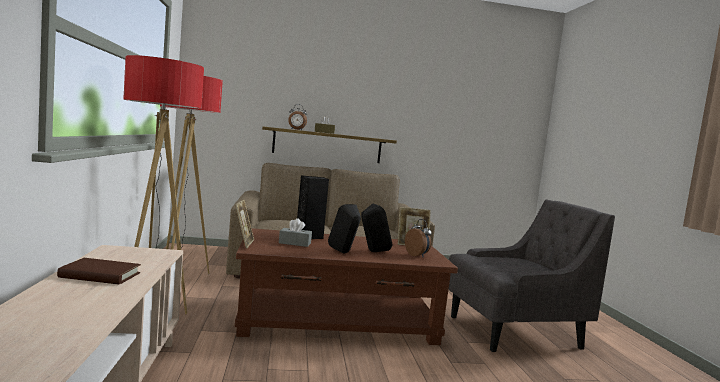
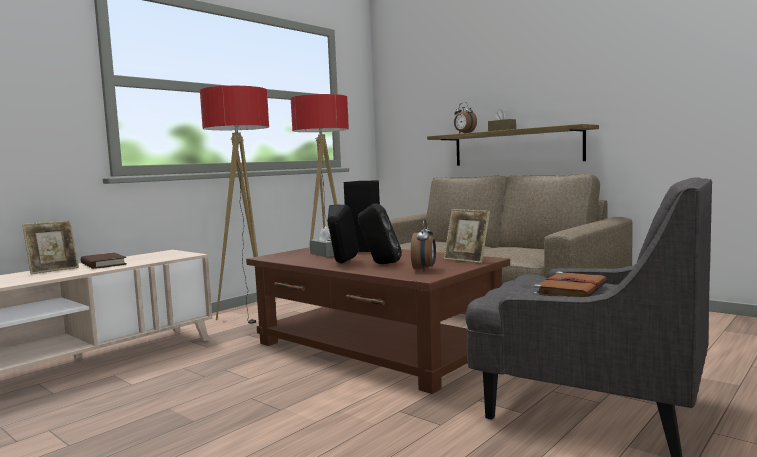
camera: 50 degrees right, 0 degrees up
(243, 243) = (277, 253): picture frame -> picture frame (53, 270)
(520, 264) = (571, 289): none -> brown book

